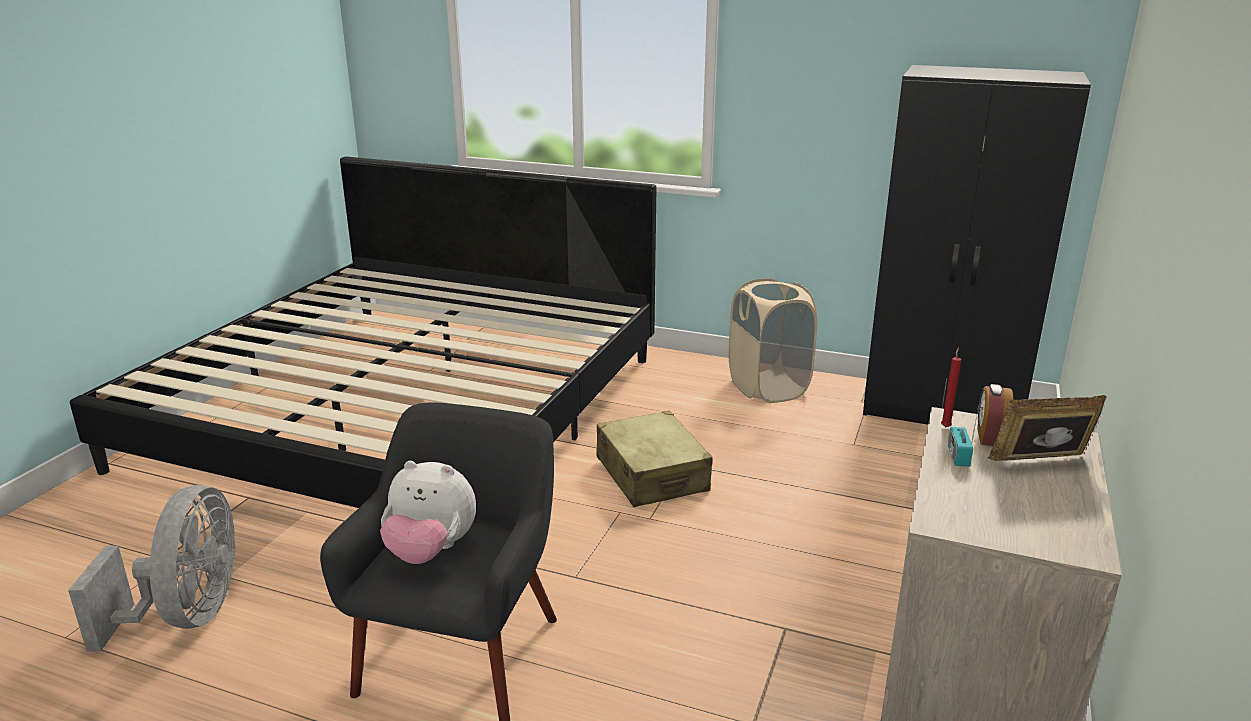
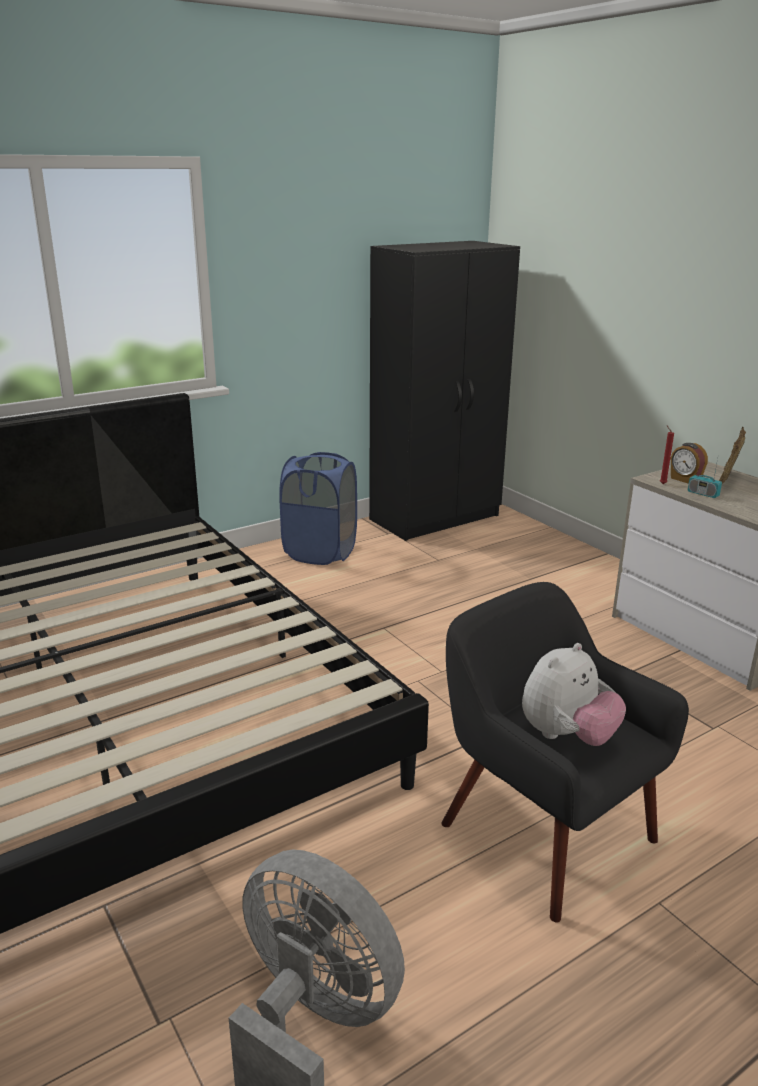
camera: 55 degrees left, 0 degrees up
(652, 475) = (381, 646): beige suitcase -> none
(768, 388) = (320, 552): beige laundry basket -> blue laundry basket

